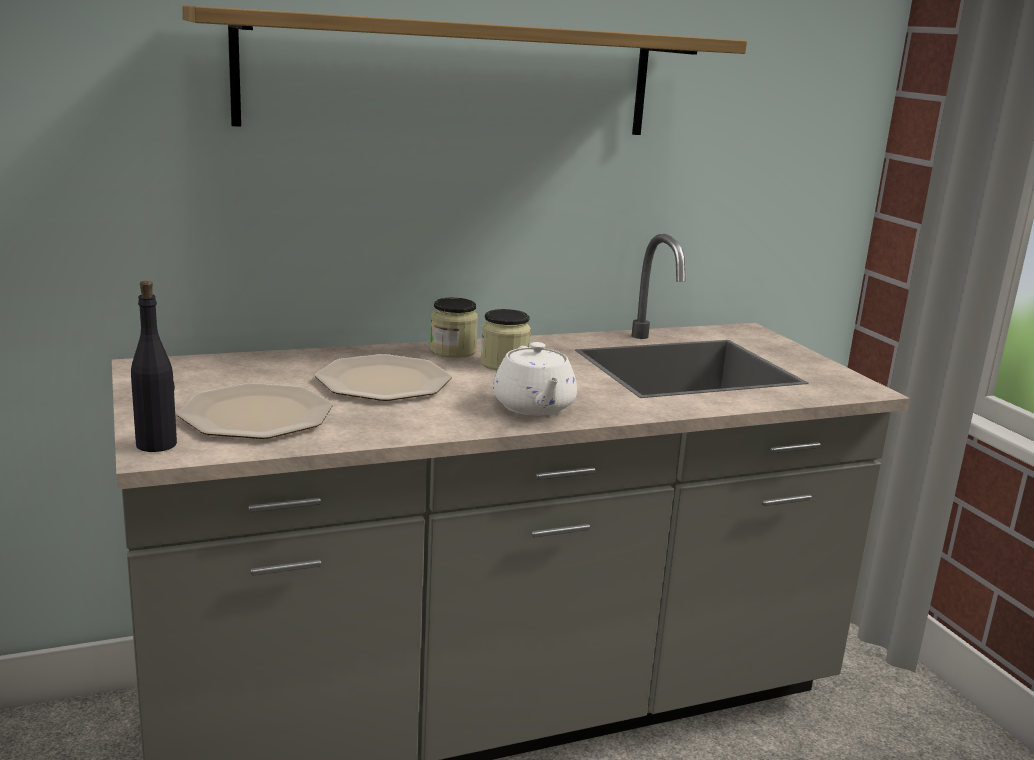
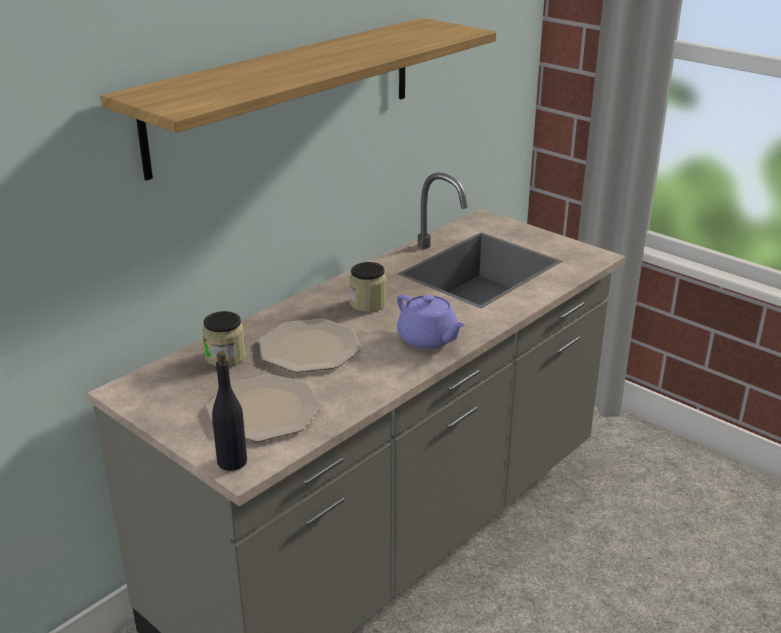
camera: 25 degrees left, 10 degrees up
(453, 351) = (321, 301): jar -> jar (225, 357)
(534, 407) = (428, 339): white teapot -> purple teapot

